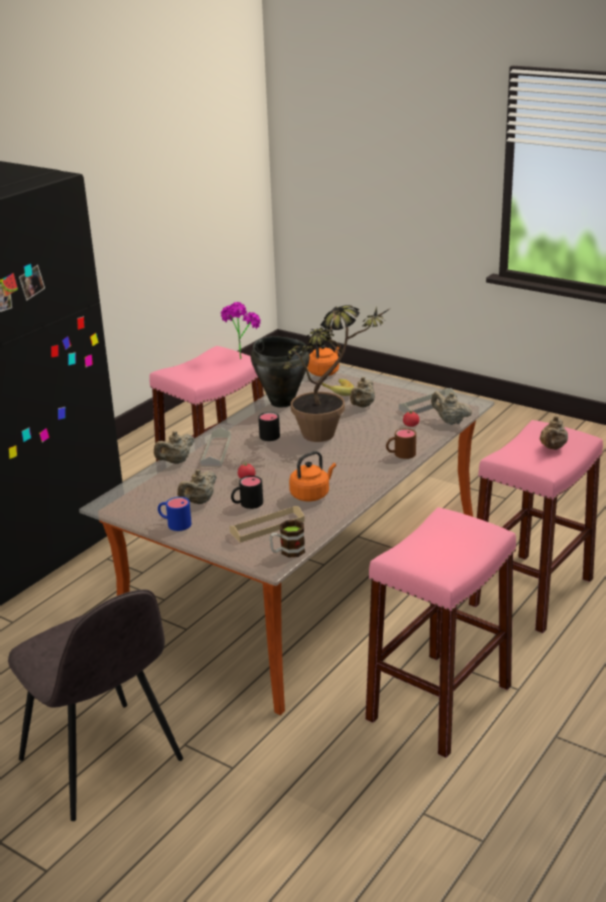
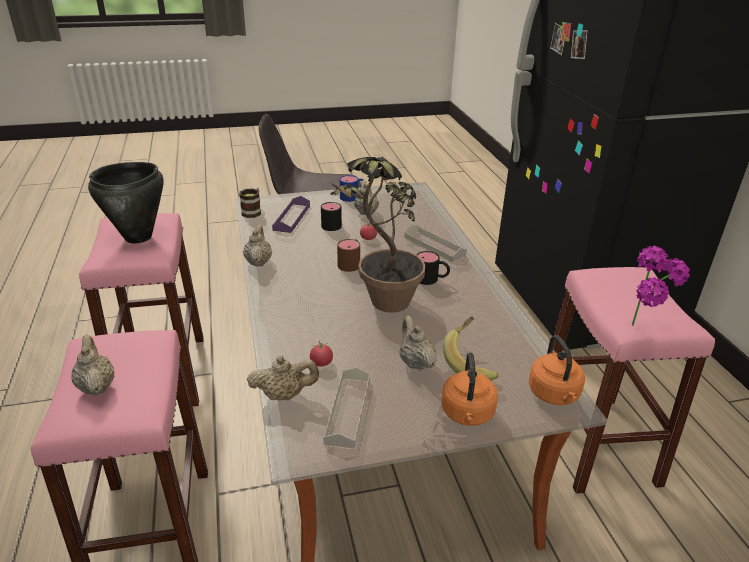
camera: 130 degrees right, 5 degrees up
(176, 462) = (441, 226): beige teapot -> beige teapot (258, 262)
(267, 527) = (292, 218): beige tray -> purple tray
(282, 402) = (496, 320): black cooking pot -> black cooking pot (138, 237)
(311, 494) = (299, 249): orange kettle -> orange kettle (467, 414)
(400, 454) = (281, 319): brown mug -> brown mug (351, 263)

